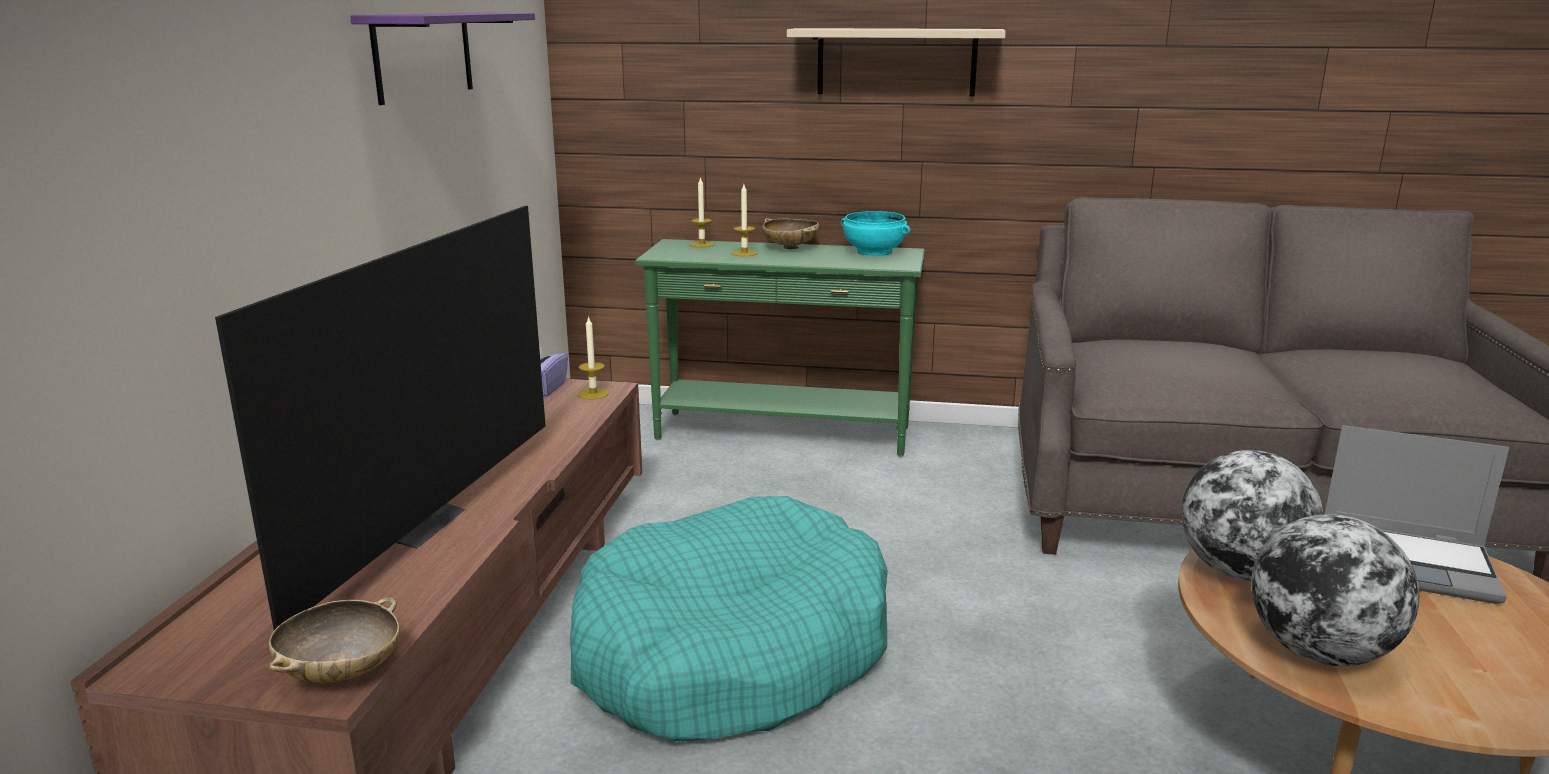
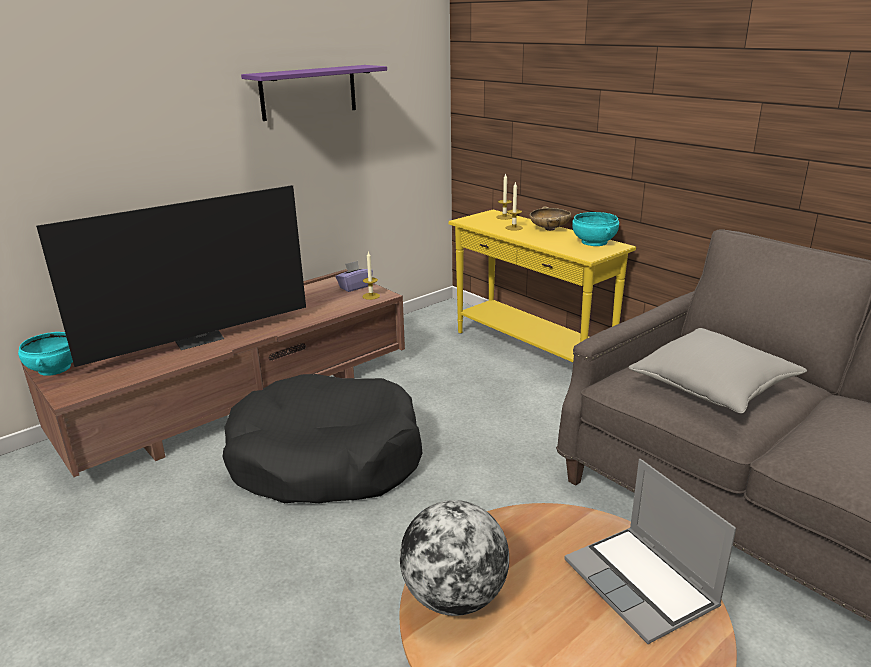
camera: 40 degrees right, 5 degrees up
(187, 665) = (54, 368): none -> turquoise bowl
(341, 673) = (80, 391): beige bowl -> none
(731, 652) = (326, 459): turquoise dog bed -> black dog bed
(784, 433) = (533, 351): green console table -> yellow console table
(896, 62) = (631, 105): beige shelf -> none
(1199, 368) = (713, 387): none -> grey pillow
(1241, 572) = (511, 531): globe -> none

